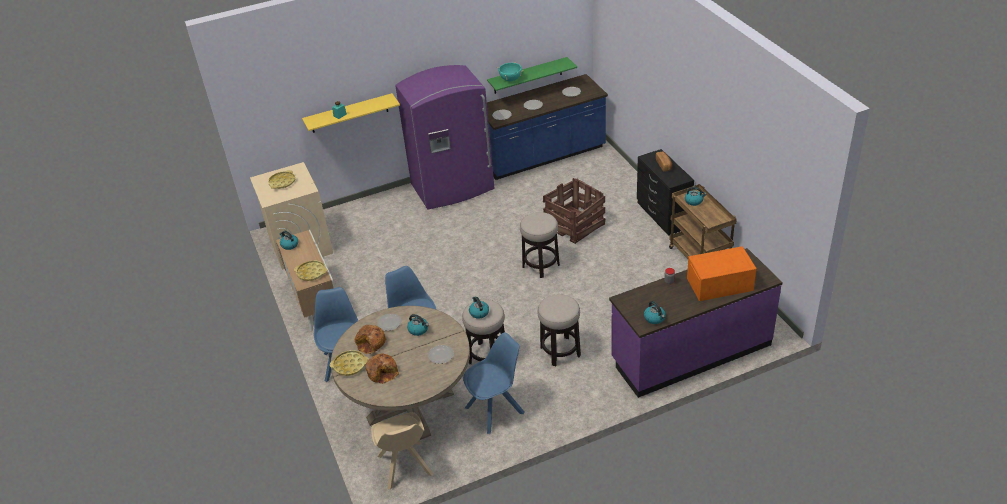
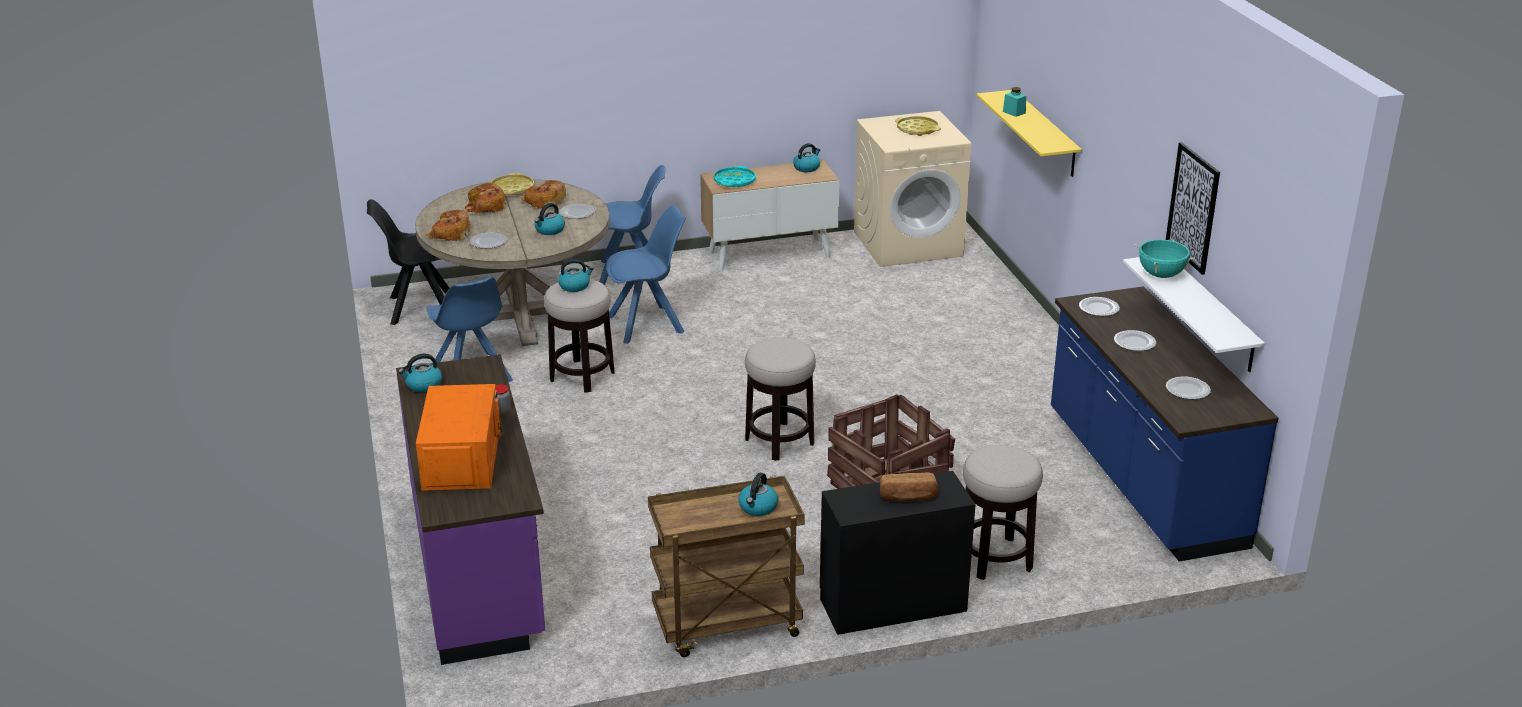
camera: 95 degrees right, 10 degrees down
(311, 273) = (734, 181): yellow tray -> turquoise tray
(405, 466) = (419, 308): beige chair -> black chair
(430, 379) = (449, 234): none -> bread
(453, 188) = (1040, 373): purple fridge -> none
(500, 46) = (1193, 208): none -> picture
(528, 75) = (1211, 313): green shelf -> white shelf
(560, 351) = (556, 438): stool -> stool (995, 558)

